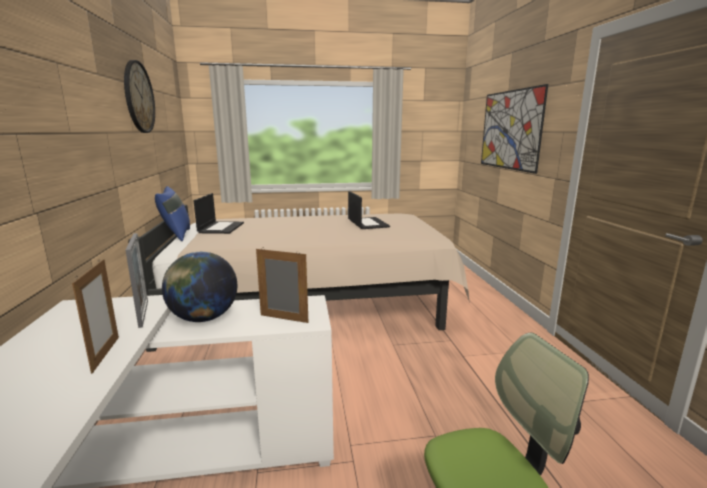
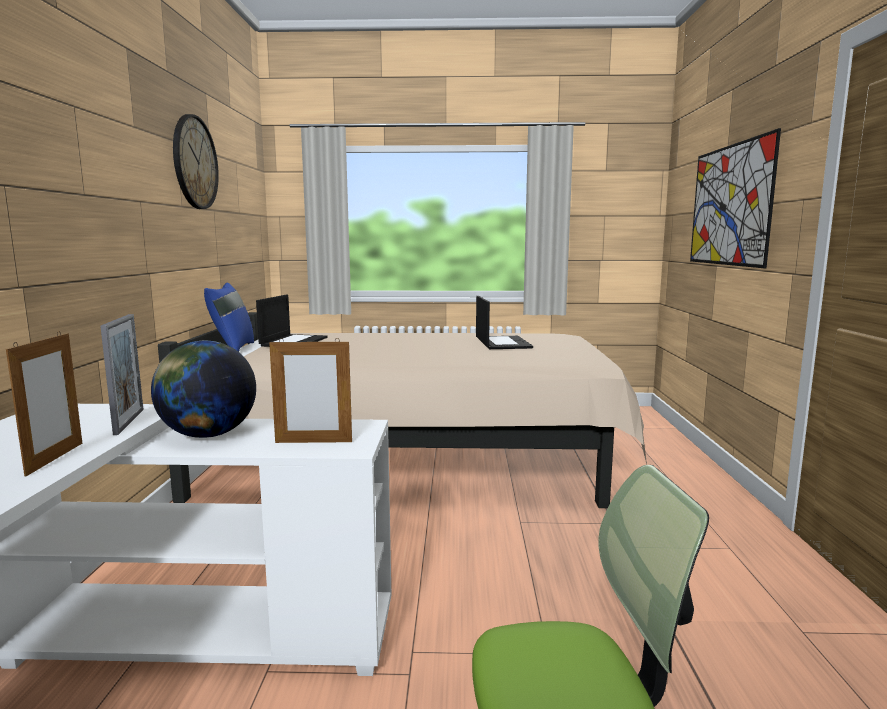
camera: 10 degrees right, 5 degrees down
(284, 318) = (313, 442): picture frame -> picture frame turned 150 degrees clockwise

